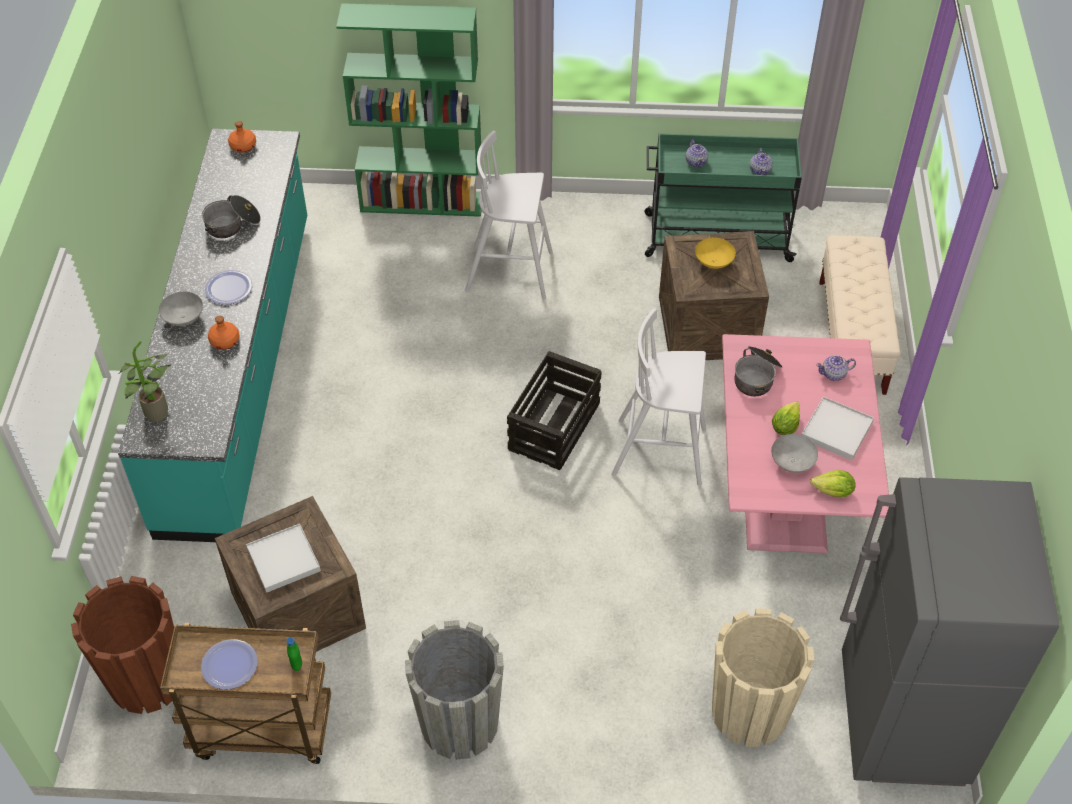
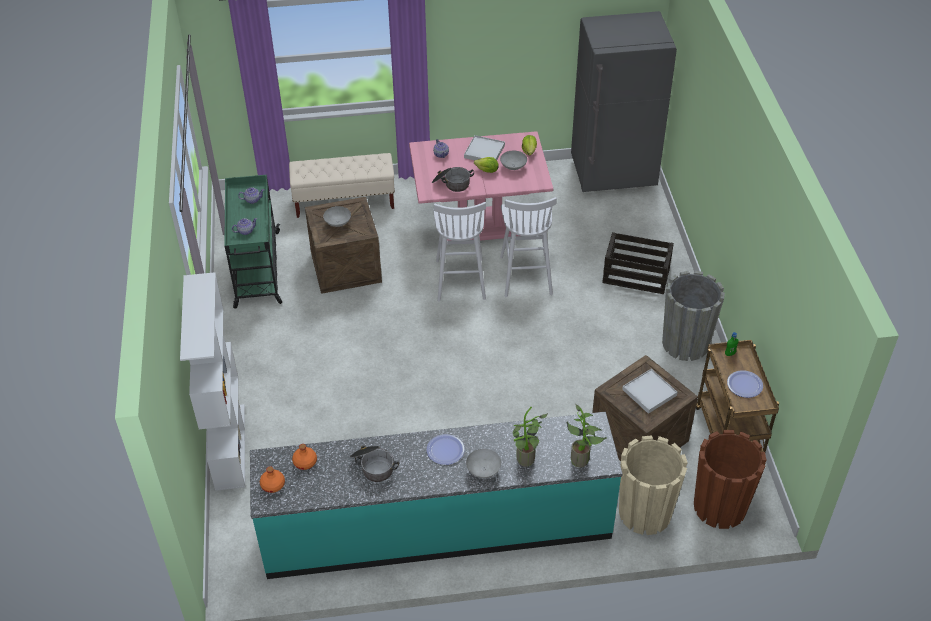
camera: 100 degrees left, 5 degrees down
(178, 360) = (526, 462): none -> potted plant
(225, 341) = (500, 438): orange bottle -> orange bottle (305, 462)
(422, 202) = (229, 446): green bookcase -> white bookcase
(511, 272) = (306, 376): white stool -> white stool (525, 274)
(554, 426) = (451, 332): crate -> crate (635, 276)
(714, 262) = (338, 222): yellow bowl -> grey bowl
(749, 712) = (629, 228): beige planter -> beige planter (645, 513)

